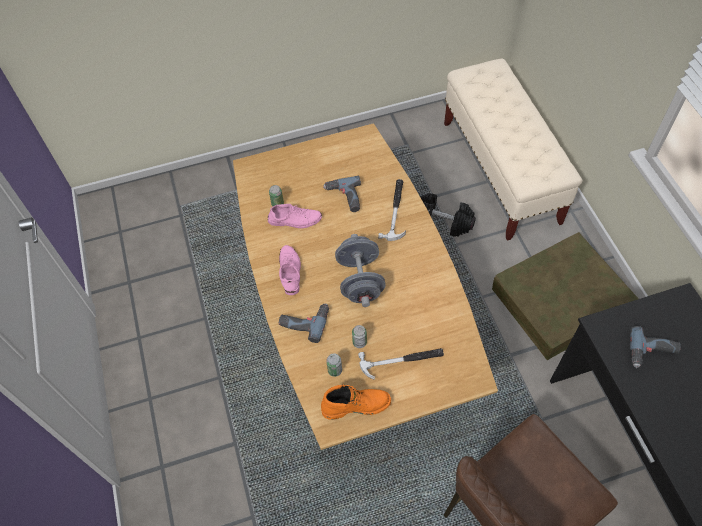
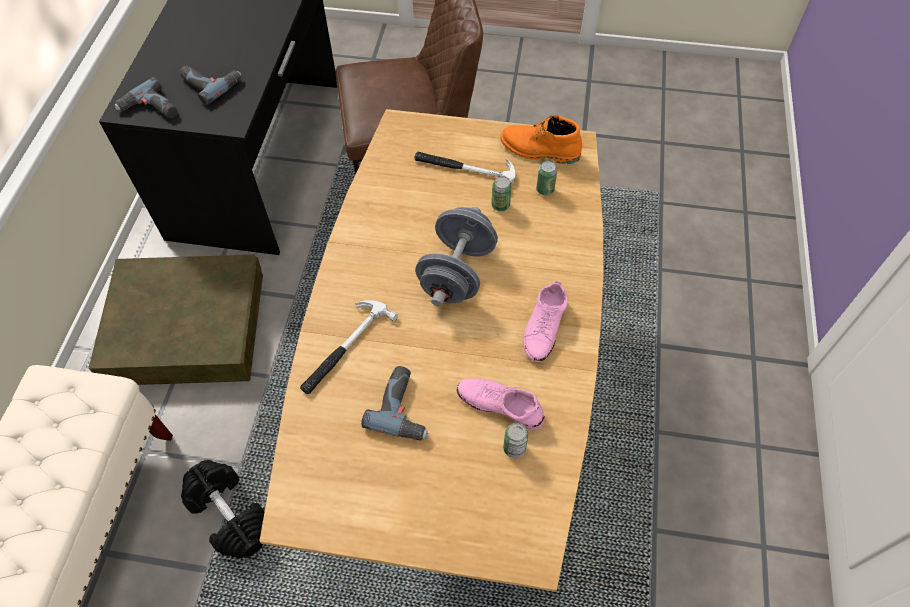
camera: 155 degrees left, 0 degrees up
(304, 320) = (554, 255): power drill -> power drill (150, 110)

